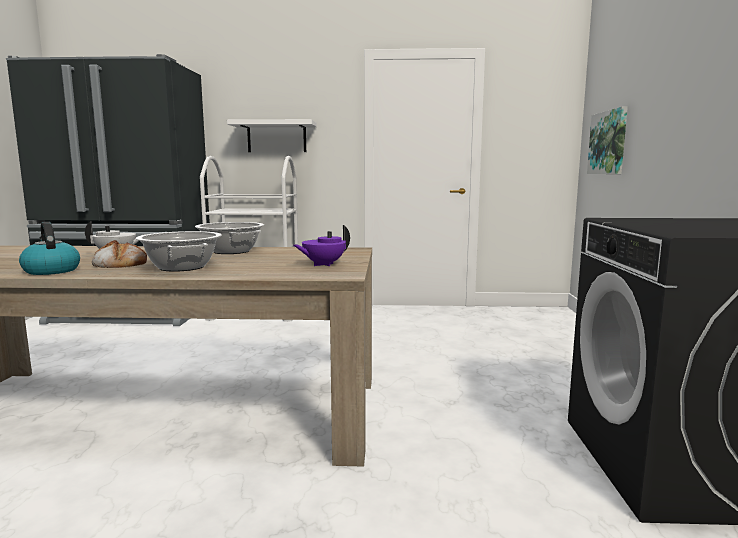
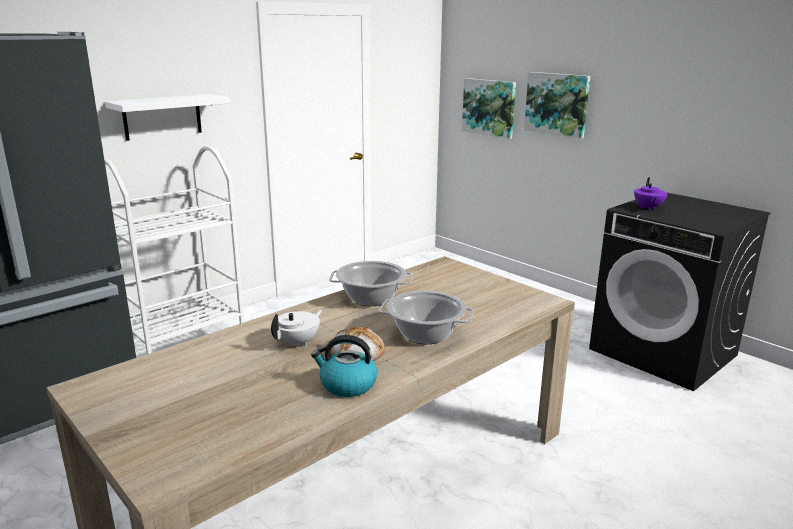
camera: 45 degrees left, 10 degrees up
(323, 264) = (496, 292): purple teapot -> purple teapot (648, 208)
(657, 121) = (557, 104): none -> picture

